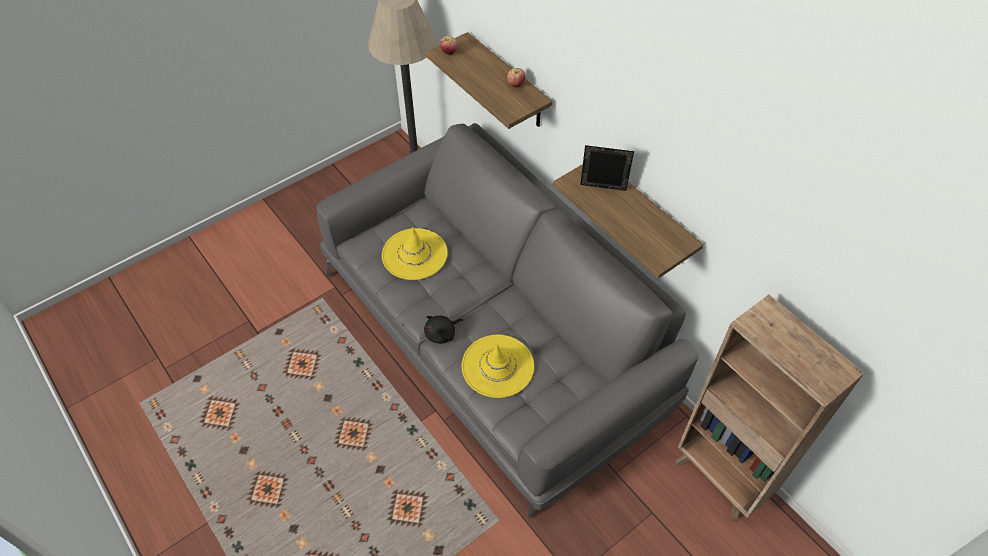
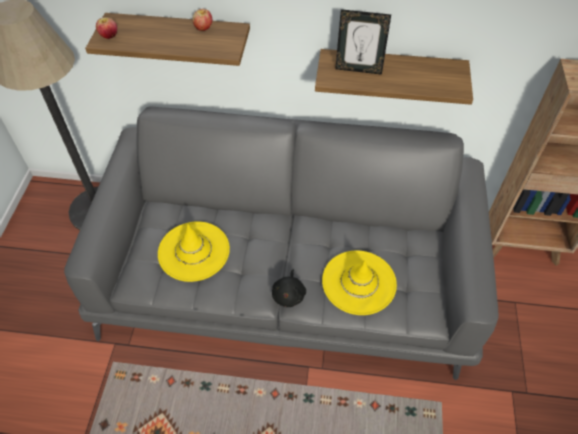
camera: 45 degrees left, 0 degrees up
(602, 190) = (358, 69): picture frame -> picture frame turned 135 degrees counterclockwise

